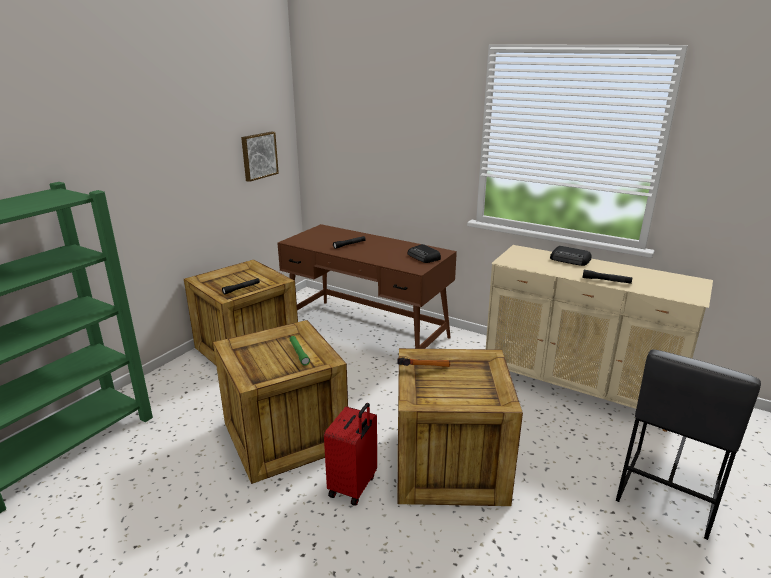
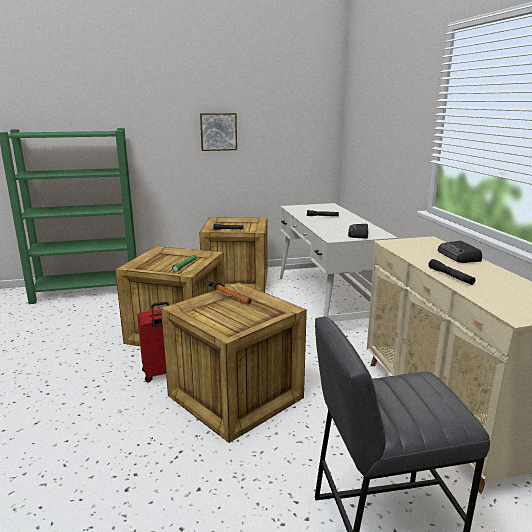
camera: 45 degrees right, 5 degrees down
(258, 155) = (295, 138): picture -> picture (218, 131)
(366, 332) = (327, 300): brown desk -> white desk

